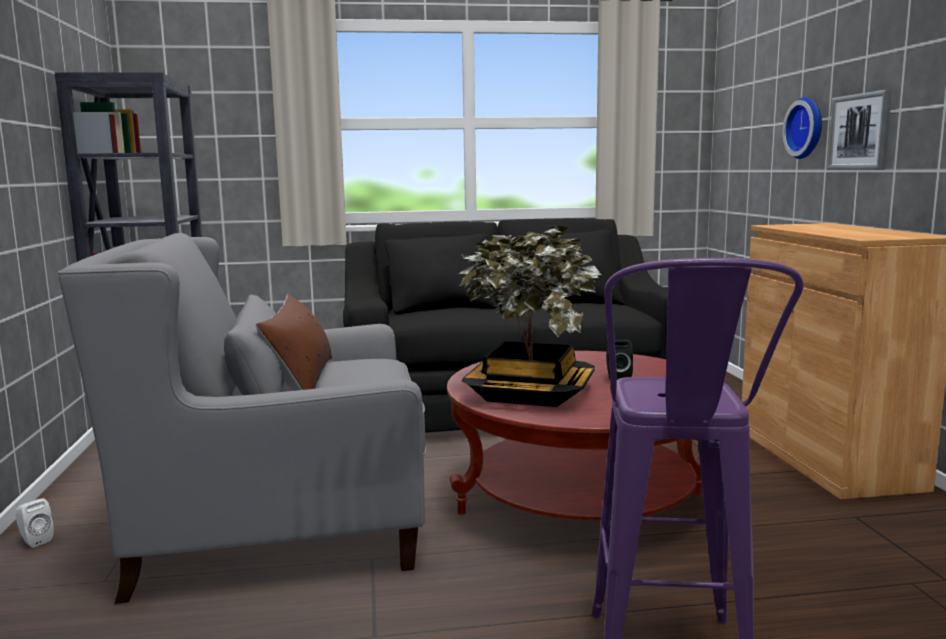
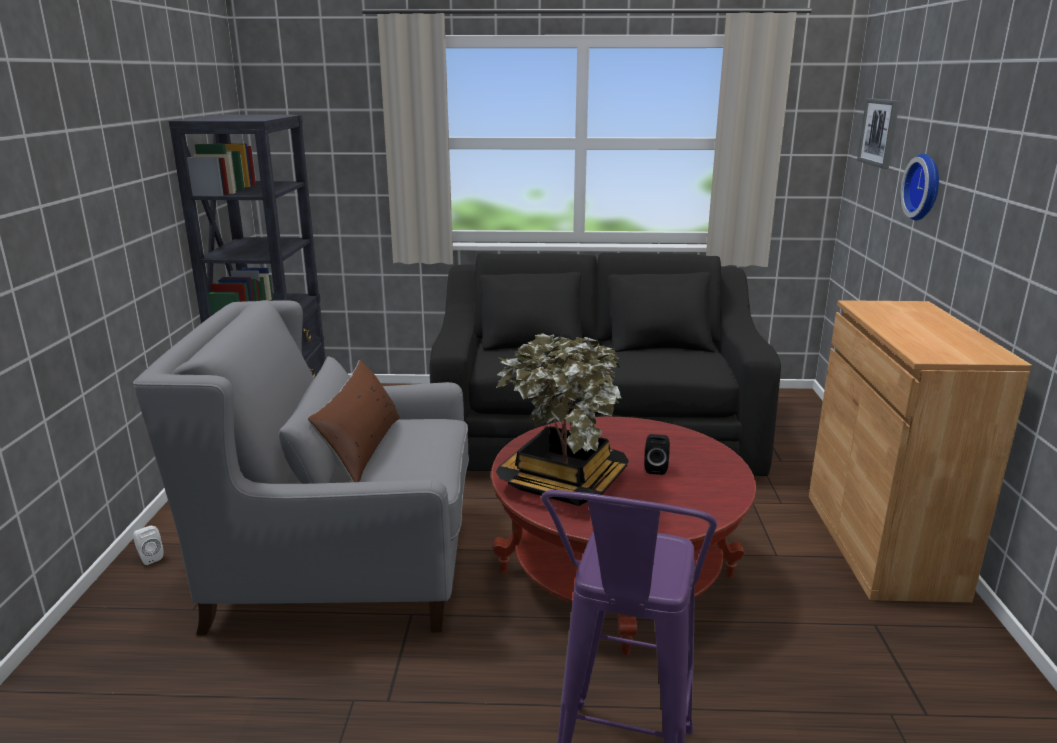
camera: 10 degrees right, 10 degrees up
(860, 132) = (969, 211): picture -> picture (879, 132)

